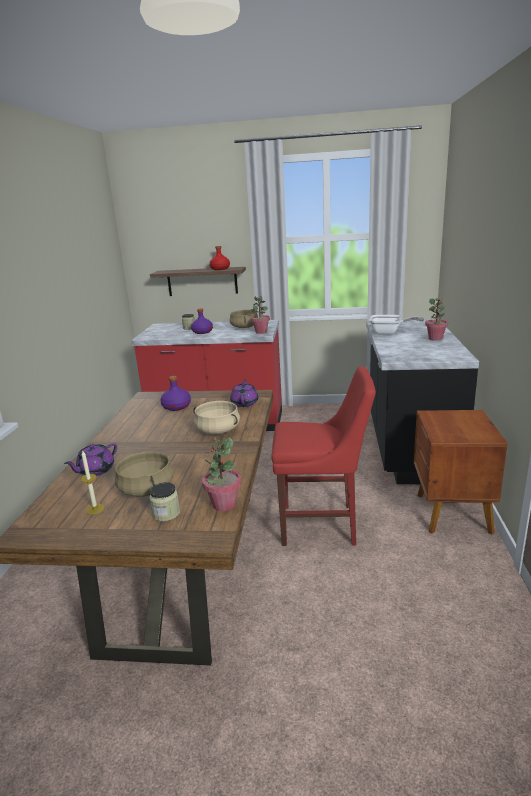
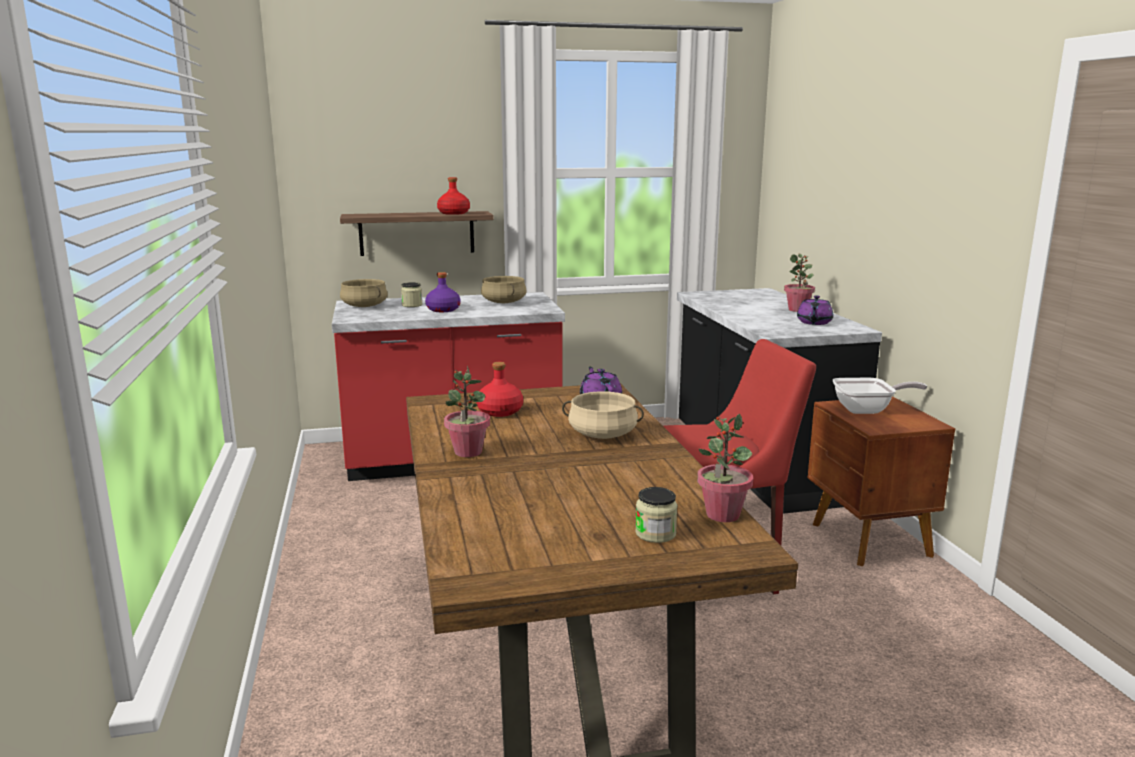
camera: 20 degrees left, 5 degrees down
(95, 470) = (476, 497): purple teapot -> purple teapot (814, 323)
(95, 509) = (541, 541): candle -> none
(147, 489) = (589, 510): beige cooking pot -> beige cooking pot (365, 306)
(177, 407) = (500, 411): purple bottle -> red bottle
(261, 332) = (539, 308): potted plant -> potted plant (468, 452)
(389, 333) = (728, 305): frying pan -> frying pan (868, 410)

